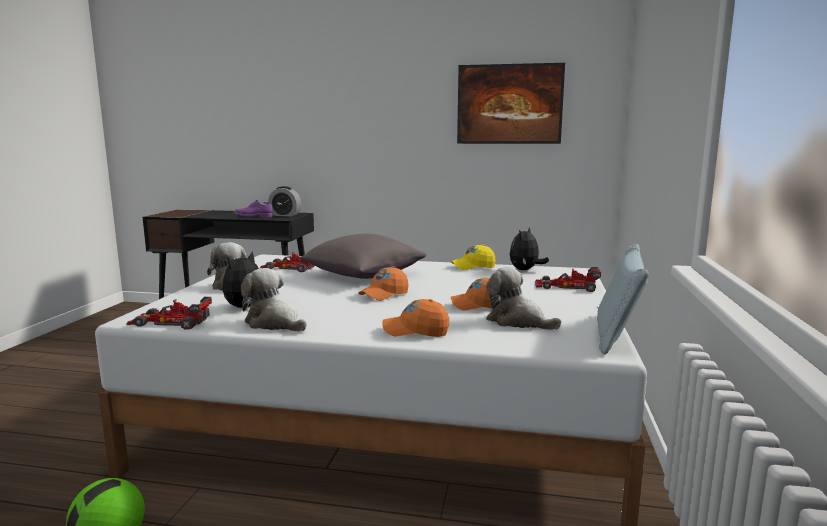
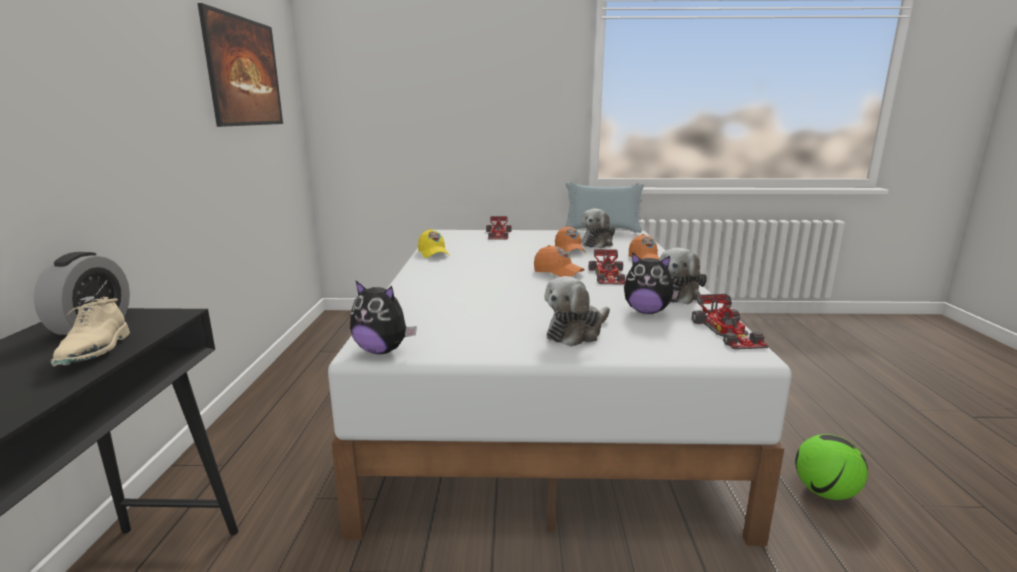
camera: 100 degrees left, 5 degrees up
(253, 217) = (95, 352): purple shoe -> beige shoe
(289, 267) = (451, 321): toy car -> toy car (608, 275)
(363, 275) = (482, 284): grey pillow -> none
(525, 270) = (445, 241): plush toy -> plush toy (382, 350)

